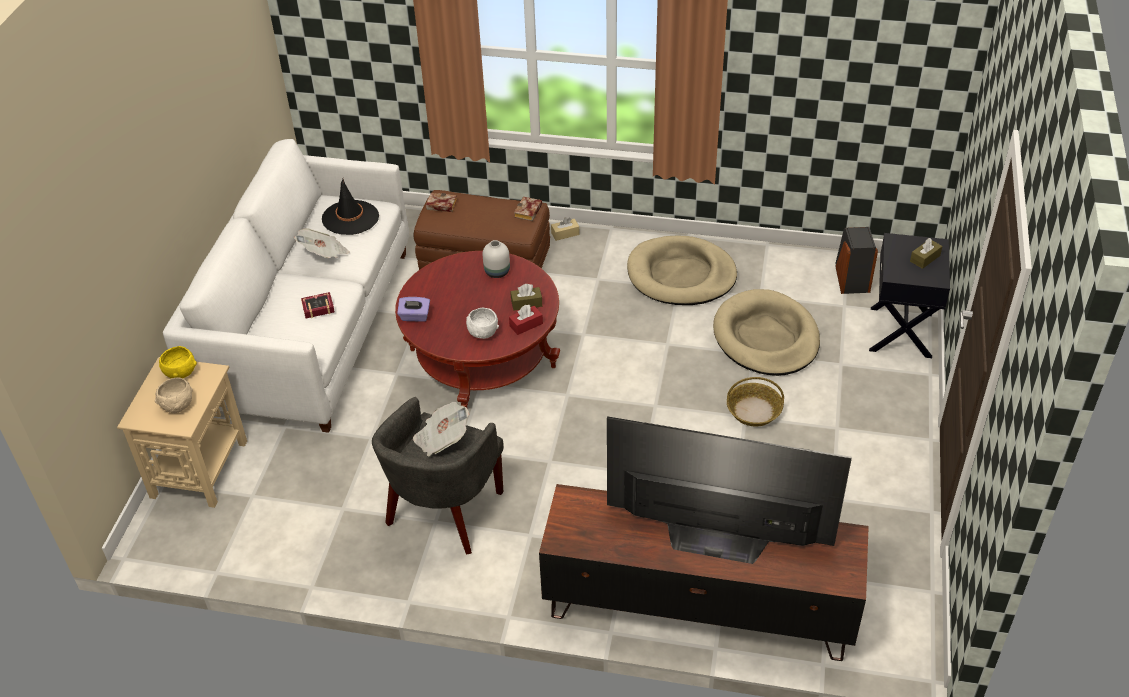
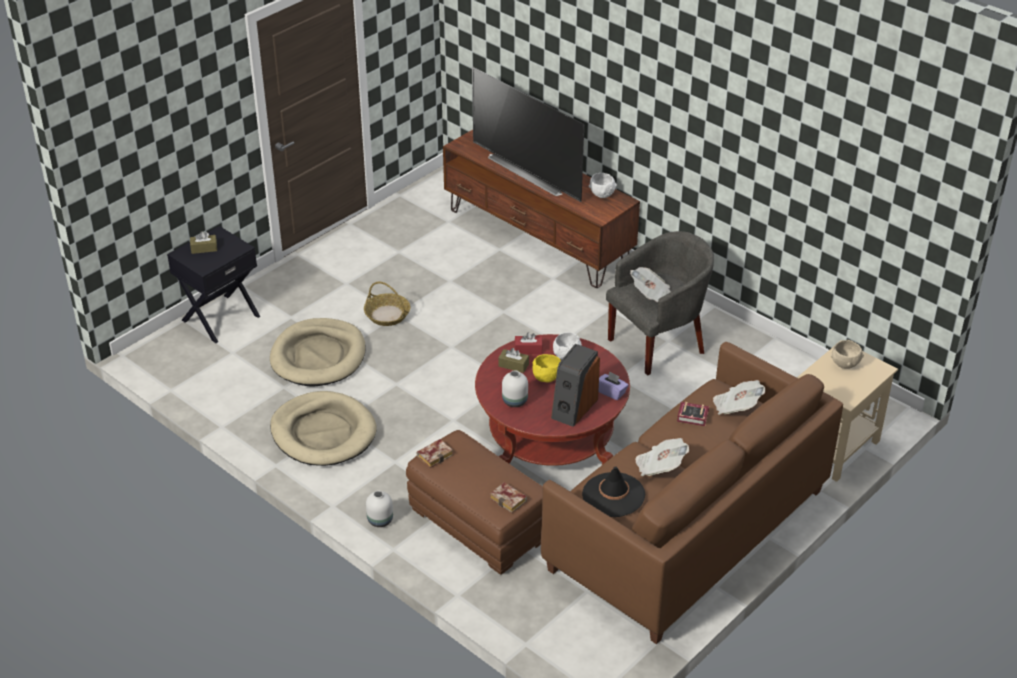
camera: 150 degrees left, 5 degrees down
(180, 373) = (835, 388): yellow bowl -> yellow bowl (546, 378)
(280, 334) = (736, 407): none -> newspaper
(308, 330) = (688, 529): white sofa -> brown sofa
(565, 234) = (379, 520): beige tissue box -> white vase
(594, 539) = (601, 194): none -> white bowl
(851, 278) = (198, 369): speaker -> speaker (573, 408)

